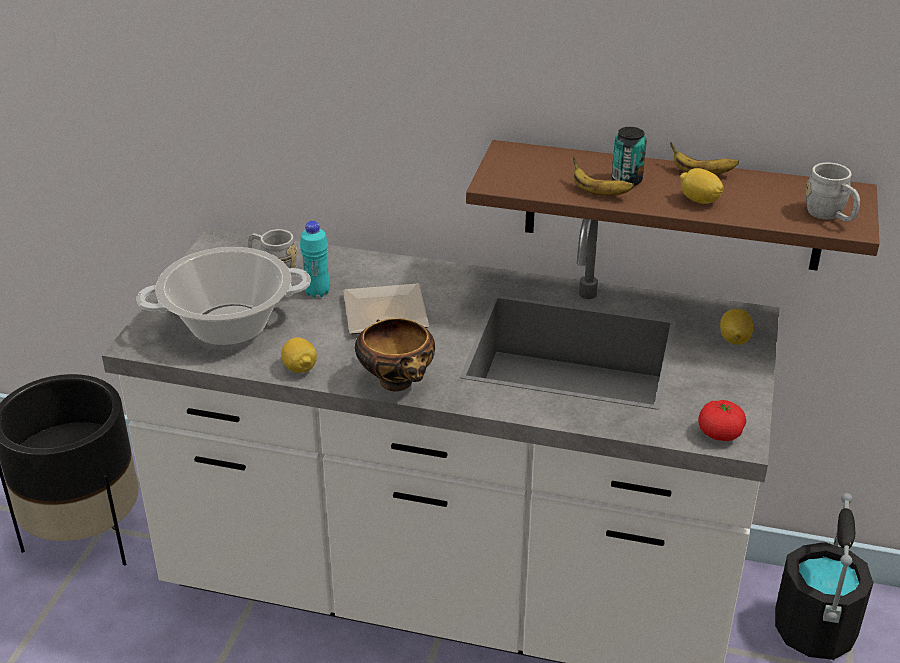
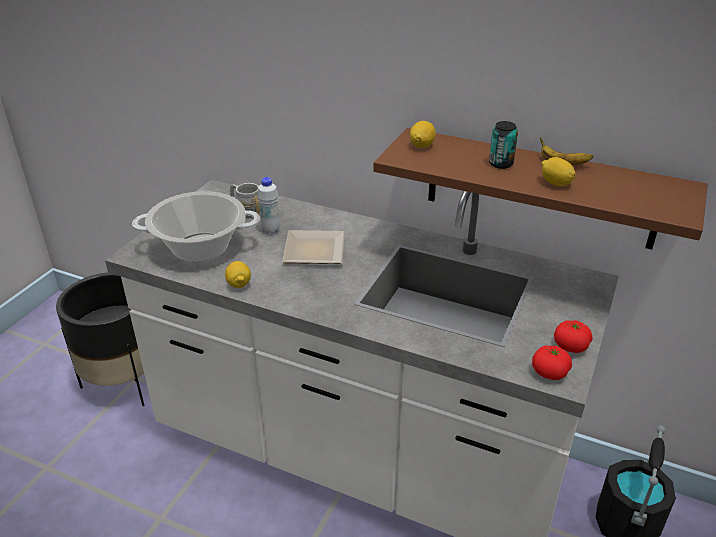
camera: 10 degrees right, 0 degrees up
(317, 292) = (270, 230): turquoise bottle -> white bottle
(398, 384) = (307, 304): bowl -> none
(598, 192) = (475, 171): banana -> none
(734, 339) = (577, 297): lemon -> lemon (421, 145)
(738, 400) = (570, 346): none -> tomato
(830, 216) = (663, 204): grey mug -> none

